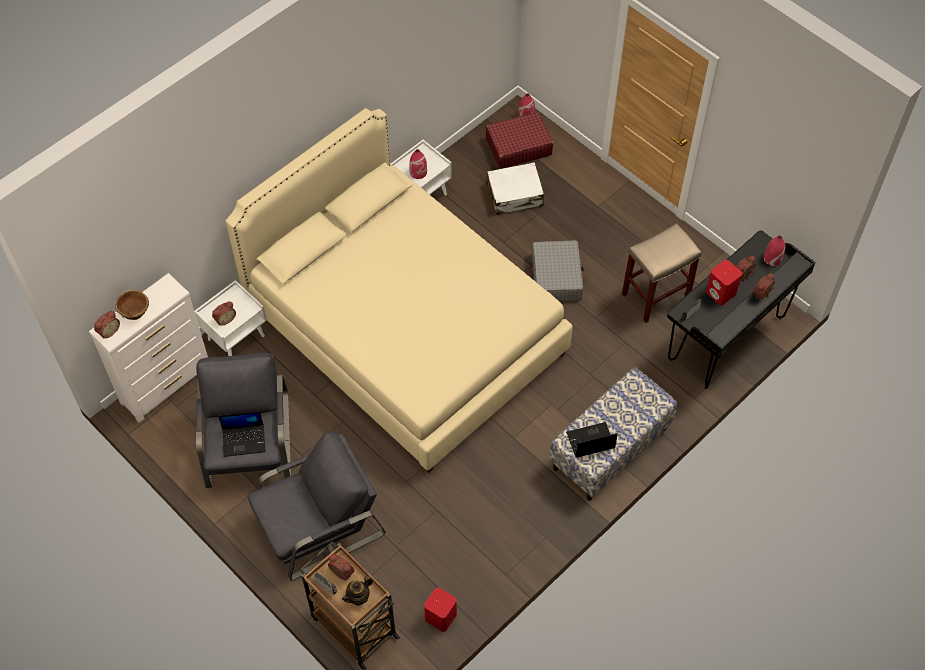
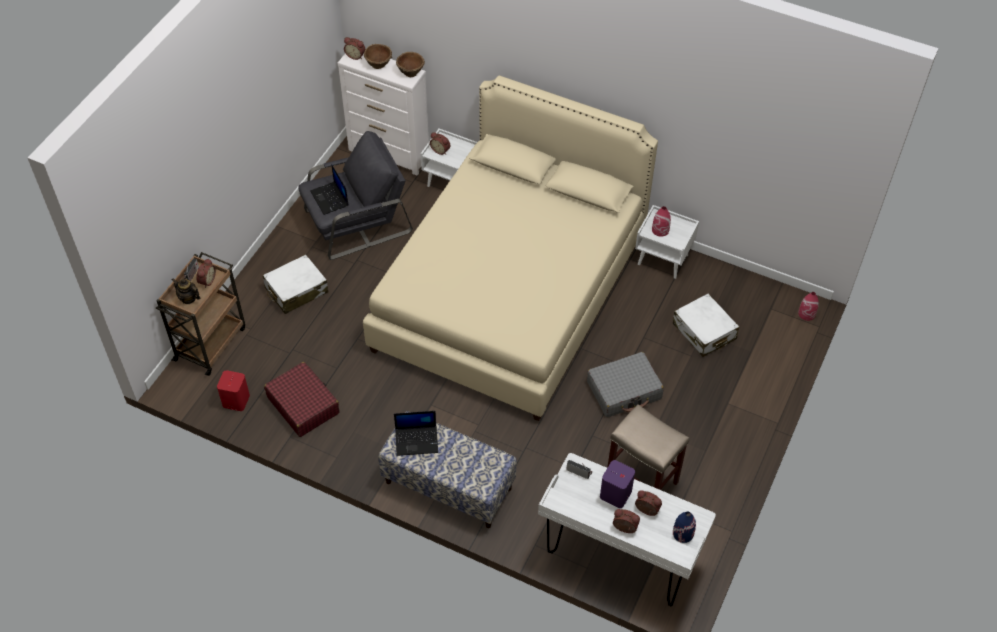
camera: 70 degrees right, 5 degrees down
(163, 286) = (410, 72): none -> brown bowl
(318, 524) = (296, 290): grey armchair -> white suitcase
(518, 146) = (764, 318): red suitcase -> red suitcase (303, 405)
(590, 441) = (417, 440): laptop -> laptop turned 120 degrees clockwise
(721, 293) = (615, 494): red speaker -> purple speaker
(726, 339) = (618, 559): black desk -> white desk
(772, 258) = (683, 533): red vase -> blue vase

